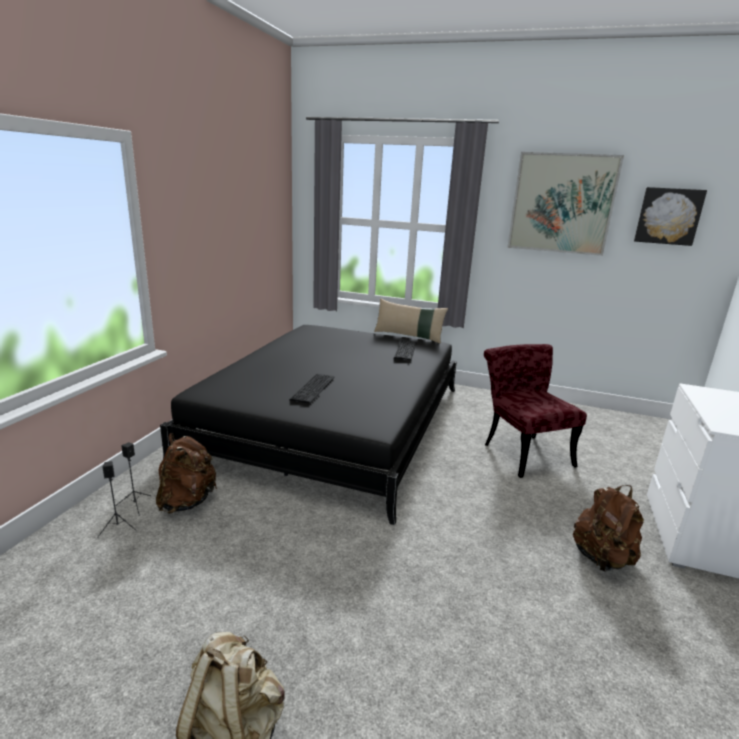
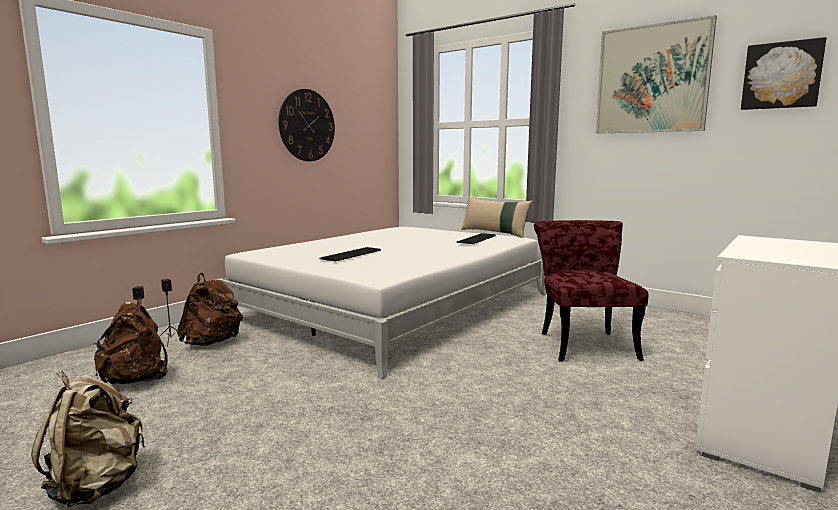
camera: 20 degrees right, 10 degrees down
(220, 230) = (307, 125): none -> wall clock
(333, 422) = (394, 306): black bed -> white bed
(602, 558) = (604, 435): brown backpack -> brown backpack (136, 380)

